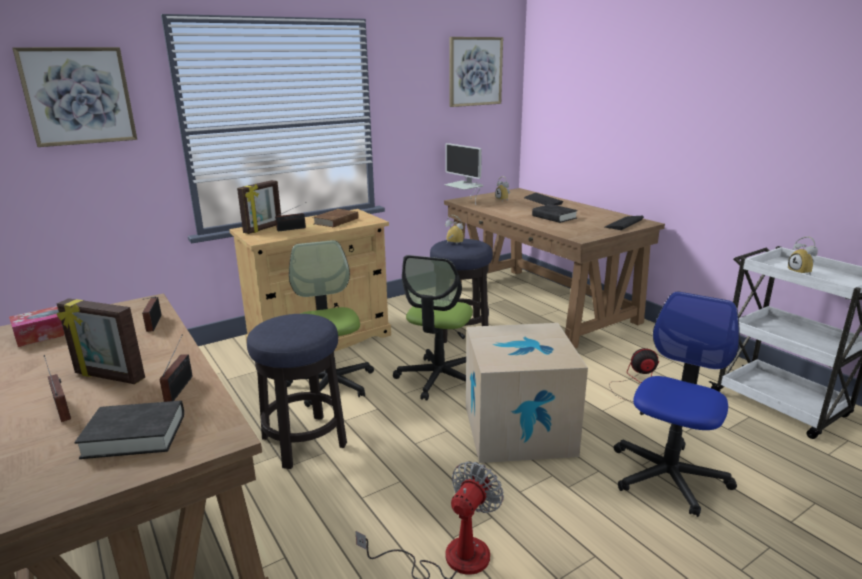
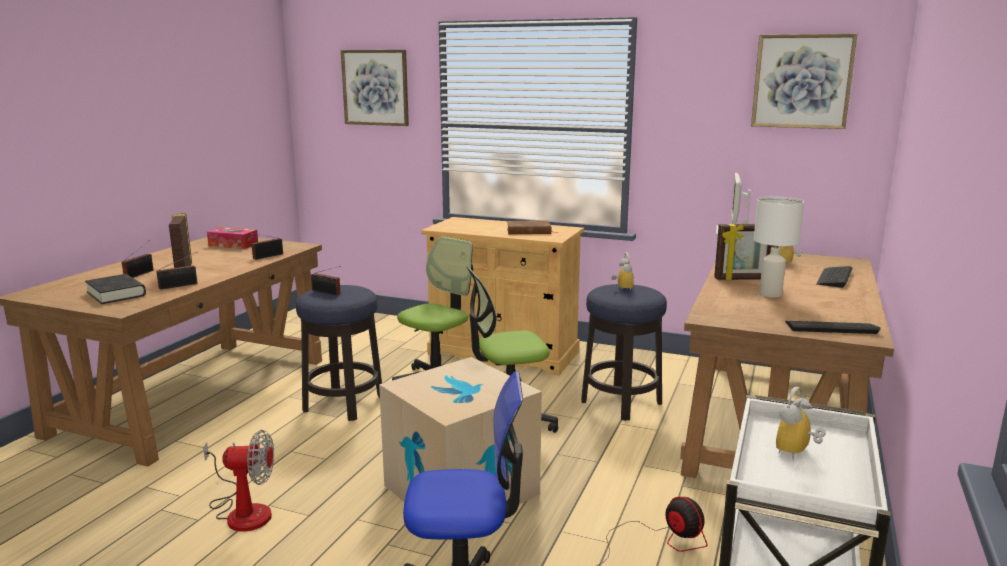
camera: 55 degrees right, 5 degrees down
(263, 229) = (468, 222): picture frame -> picture frame (742, 279)
(293, 229) = (482, 227): radio -> radio (327, 292)
(554, 217) = (770, 294): black book -> white table lamp

